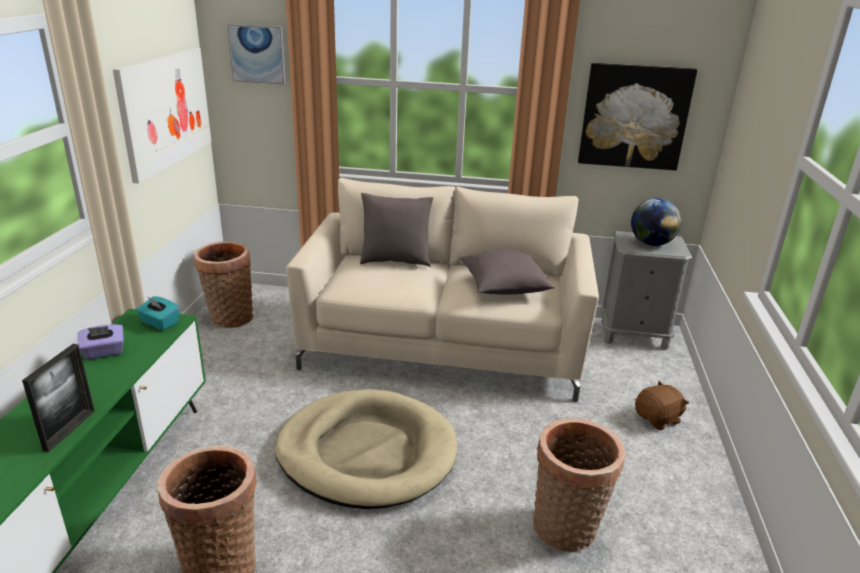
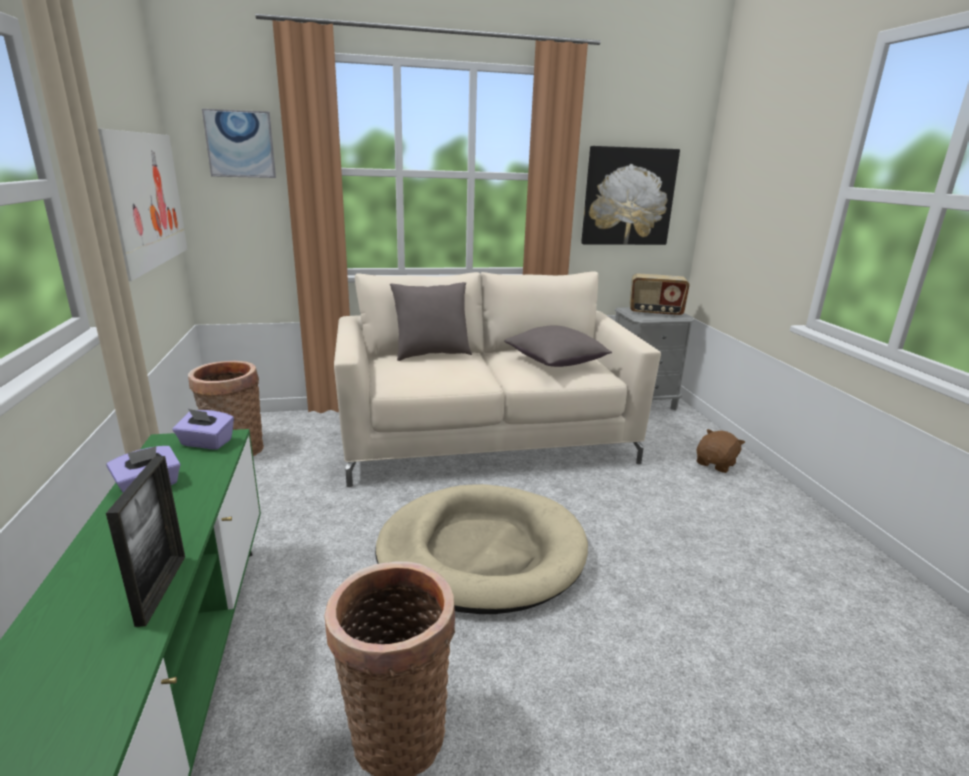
camera: 20 degrees left, 5 degrees down
(159, 323) = (206, 443): turquoise tissue box -> purple tissue box
(567, 531) = (725, 578): basket -> none
(651, 244) = (655, 313): globe -> radio

